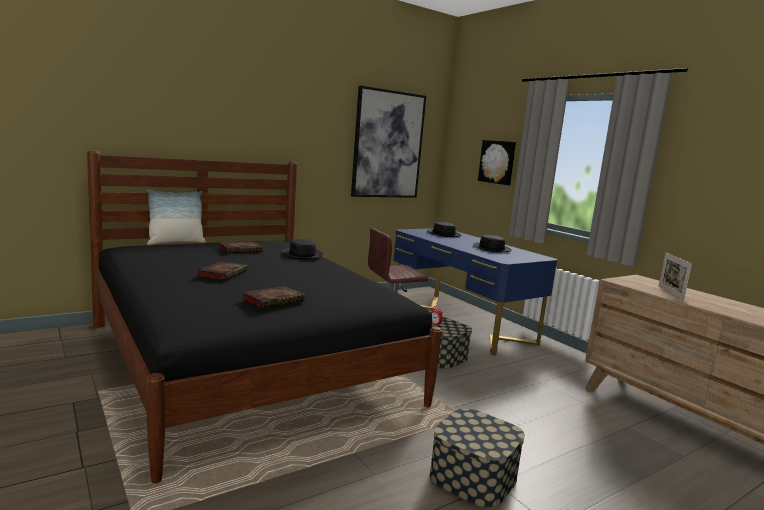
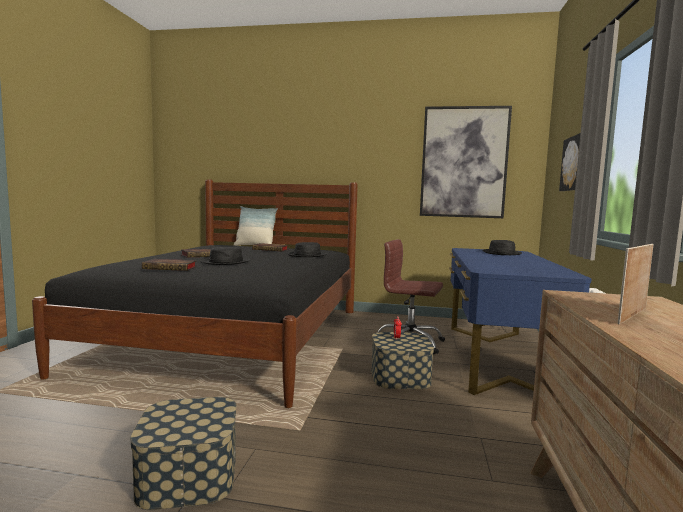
camera: 45 degrees right, 5 degrees down
(491, 248) = (516, 264): black hat -> black hat (226, 262)

